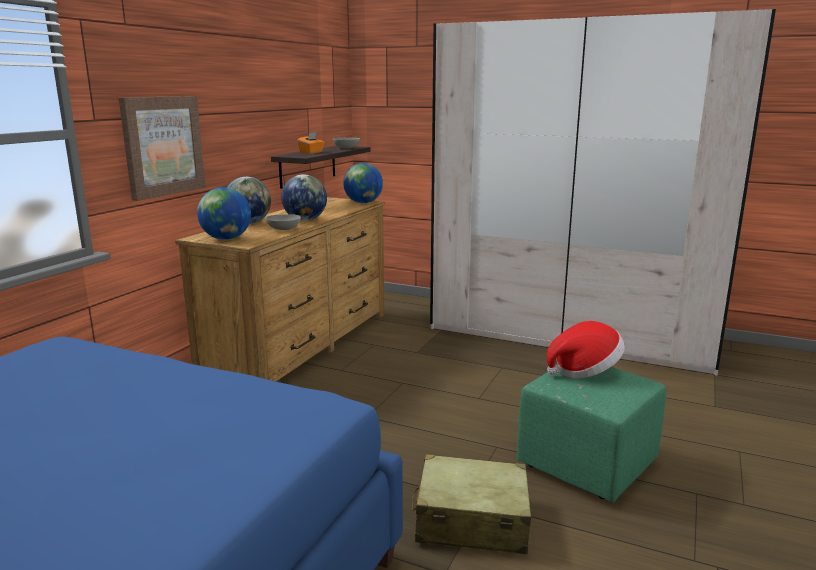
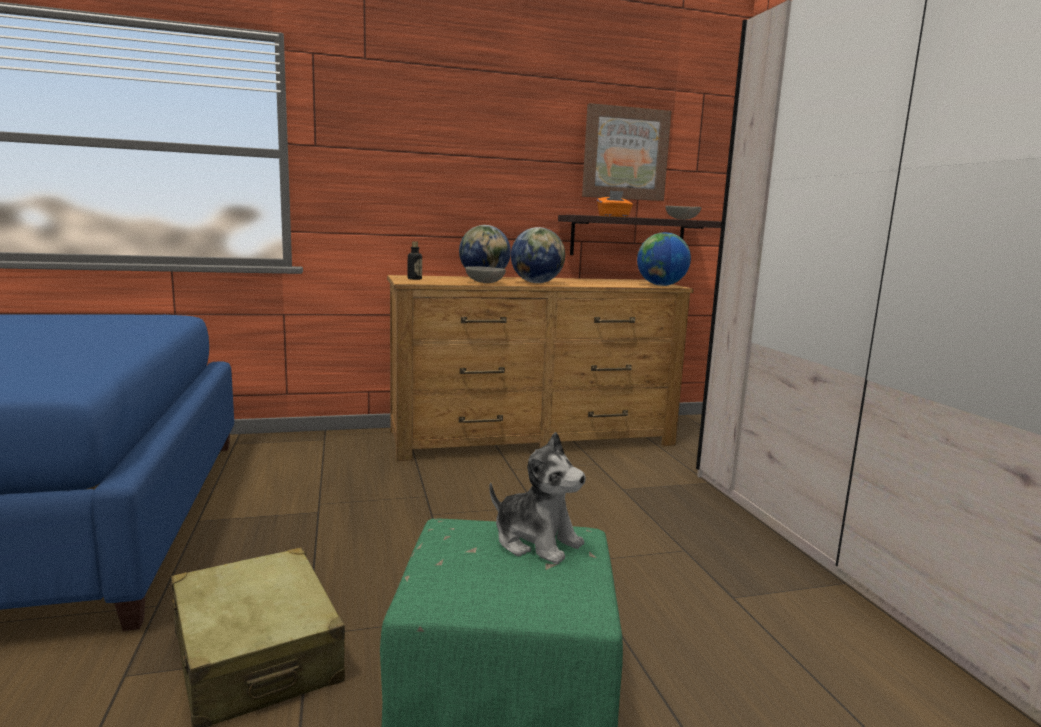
camera: 50 degrees right, 5 degrees down
(163, 146) = (393, 180): picture -> picture (625, 154)
(226, 239) = (414, 279): globe -> bottle
(584, 371) = (536, 542): hat -> plush toy

